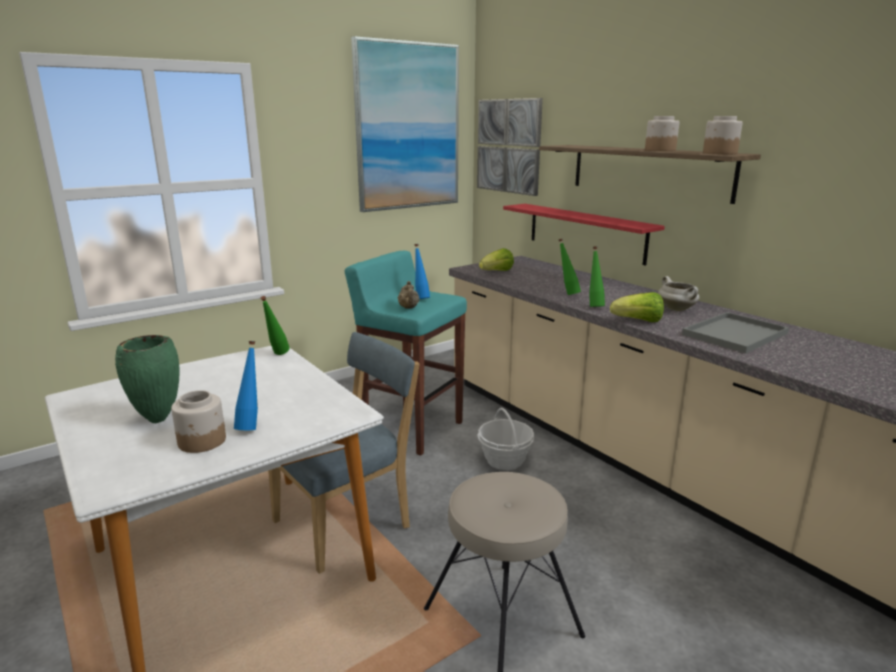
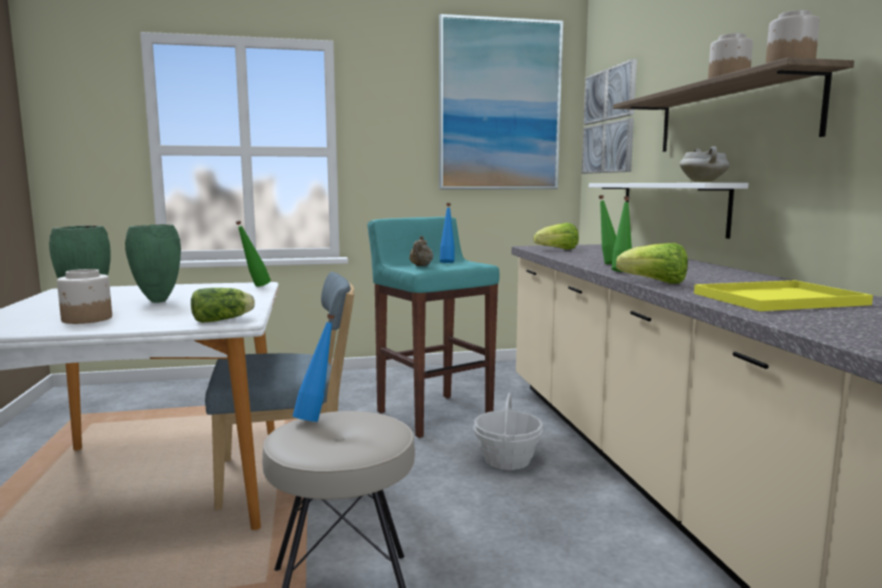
camera: 25 degrees right, 10 degrees down
(221, 398) = (157, 301): none -> green vase
(251, 426) = (141, 316): blue bottle -> blue bottle (317, 418)
(340, 415) = (224, 319): none -> lettuce
(585, 232) = (671, 207): red shelf -> white shelf
(677, 309) = (733, 279): white cooking pot -> white cooking pot (703, 182)
(735, 334) = (777, 299): grey tray -> yellow tray

